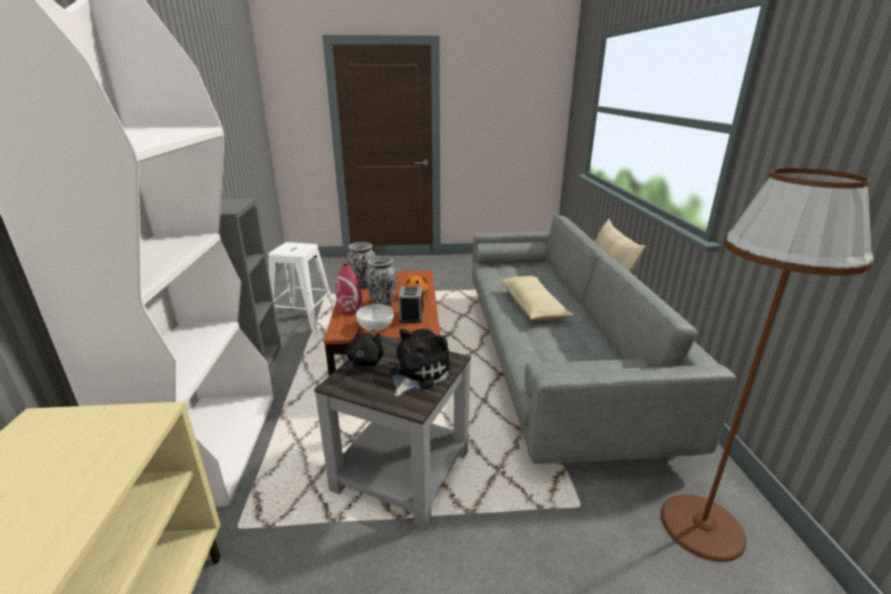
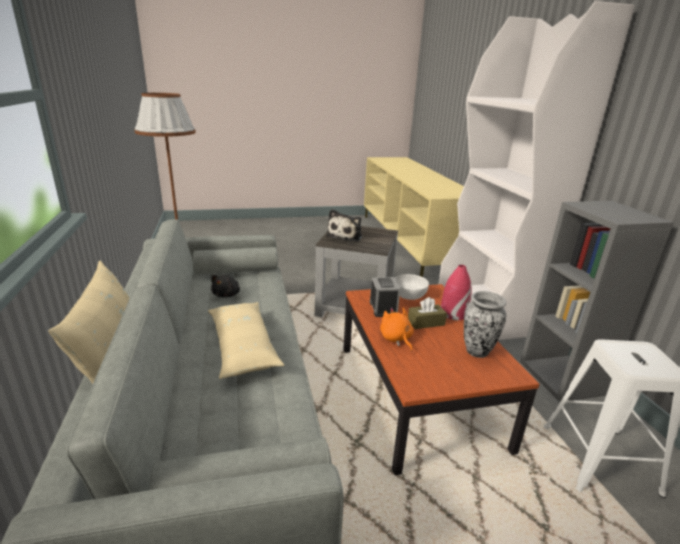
camera: 170 degrees right, 0 degrees up
(363, 363) = (381, 239): black plush toy -> black plush toy (227, 294)
(382, 303) = (426, 322): vase -> brown tissue box

